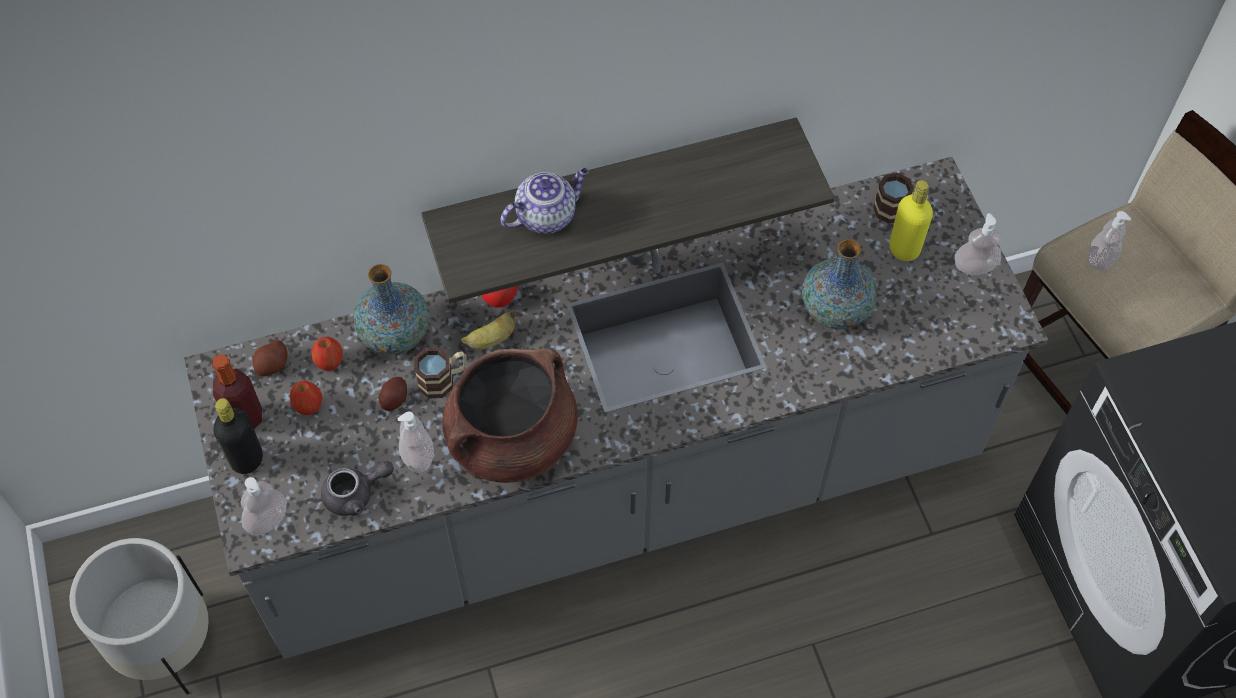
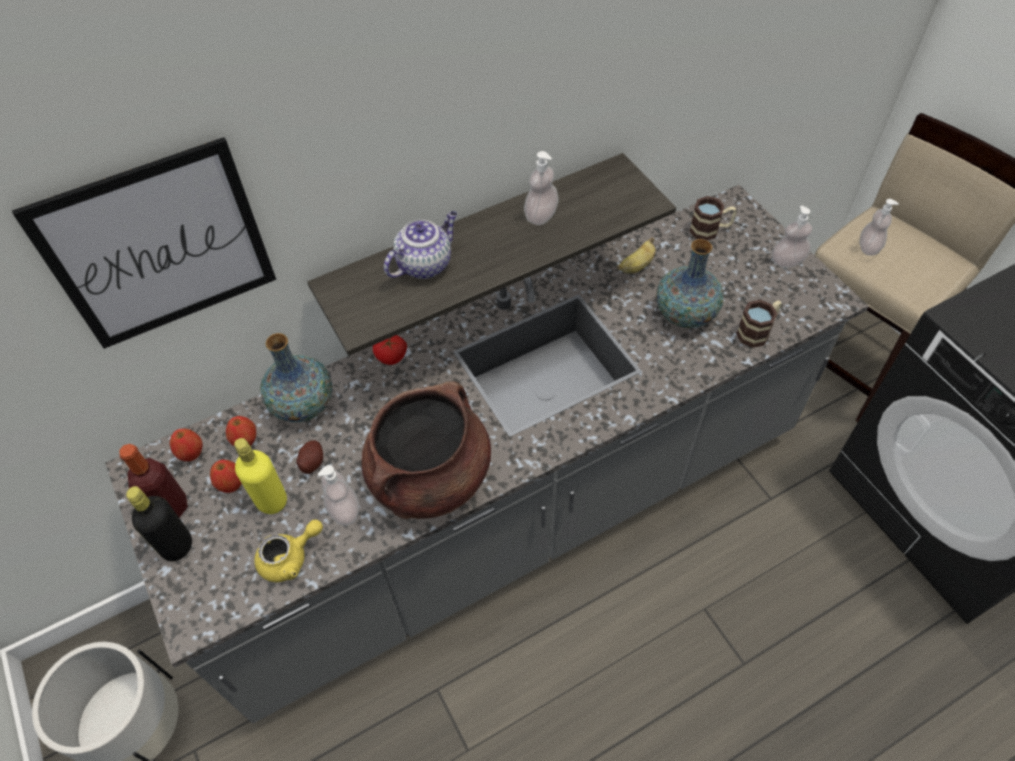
camera: 10 degrees left, 5 degrees down
(267, 520) = (205, 601): soap dispenser -> soap dispenser (541, 216)
(272, 365) = (191, 453): potato -> apple
(284, 173) = (159, 247): none -> picture
(356, 494) = (290, 558): grey teapot -> yellow teapot
(443, 380) = (355, 436): mug -> mug (757, 331)
(491, 340) = (392, 393): banana -> banana (636, 266)
(904, 249) = (725, 258): yellow bottle -> yellow bottle (271, 501)

